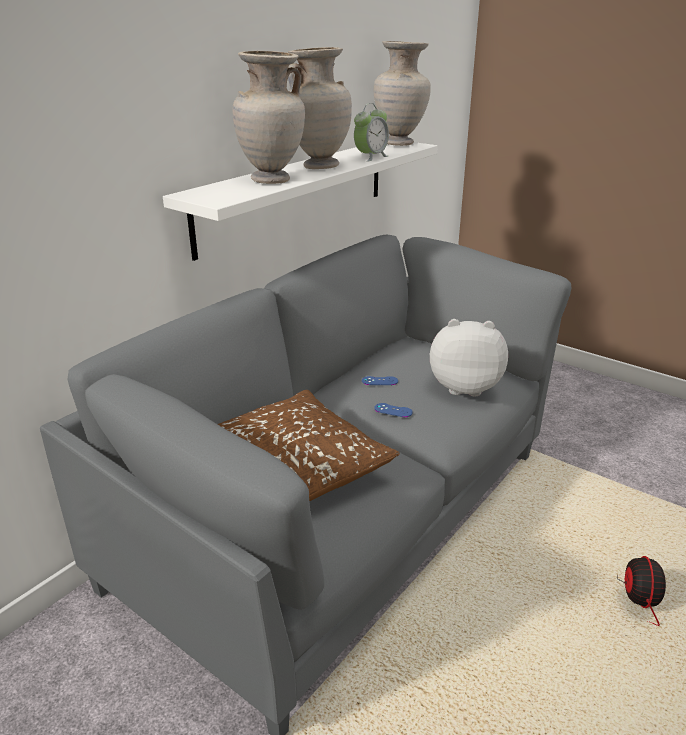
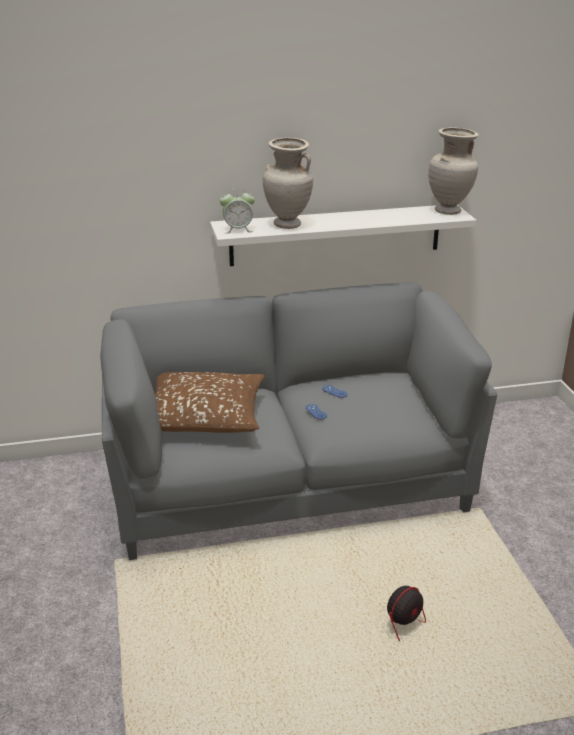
camera: 40 degrees right, 0 degrees up
(319, 166) = (341, 220): beige vase -> none
(371, 157) = (394, 220): alarm clock -> alarm clock (238, 230)
(464, 387) = (385, 418): plush toy -> none

